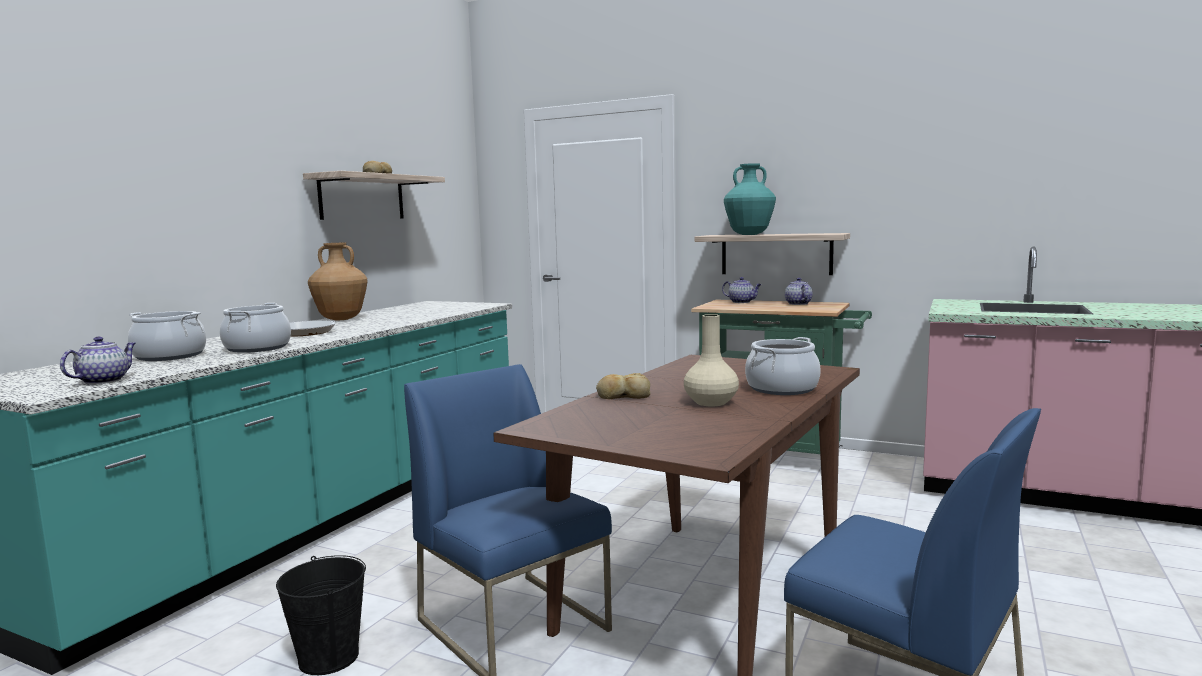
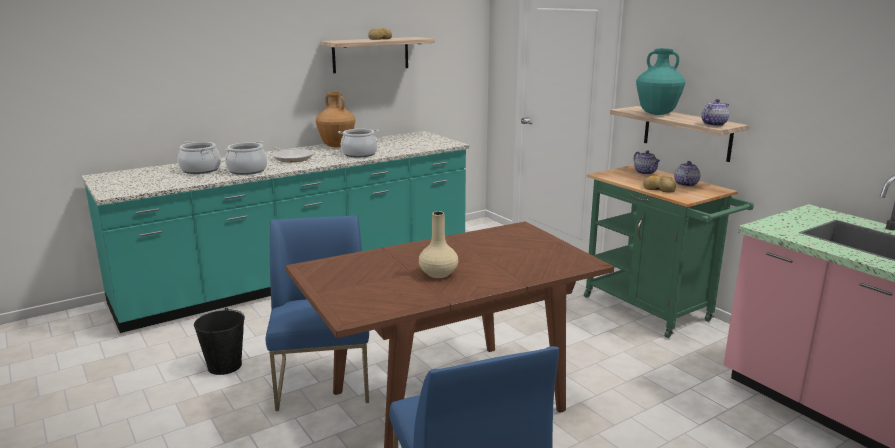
camera: 30 degrees right, 10 degrees up
(104, 381) = (145, 187): teapot -> teapot (713, 124)
(623, 396) = (401, 253): bread -> bread (658, 189)
(781, 388) = (509, 273): cooking pot -> cooking pot (359, 154)

